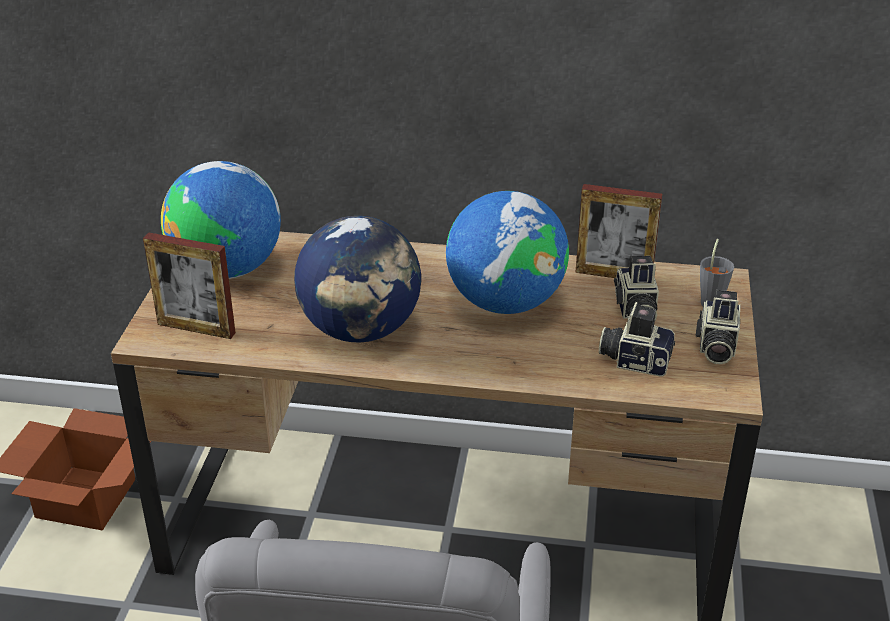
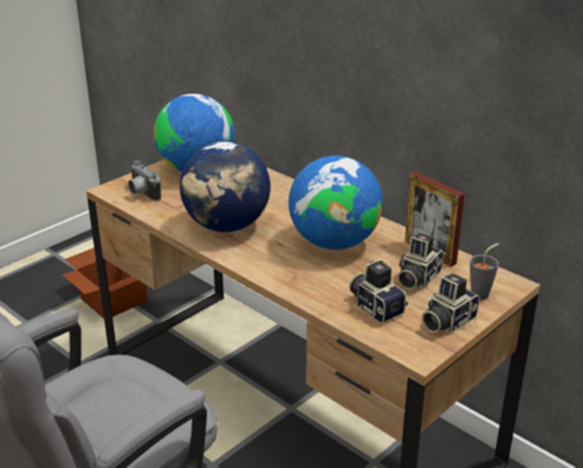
camera: 35 degrees right, 5 degrees down
(196, 328) = (141, 193): picture frame -> camera

